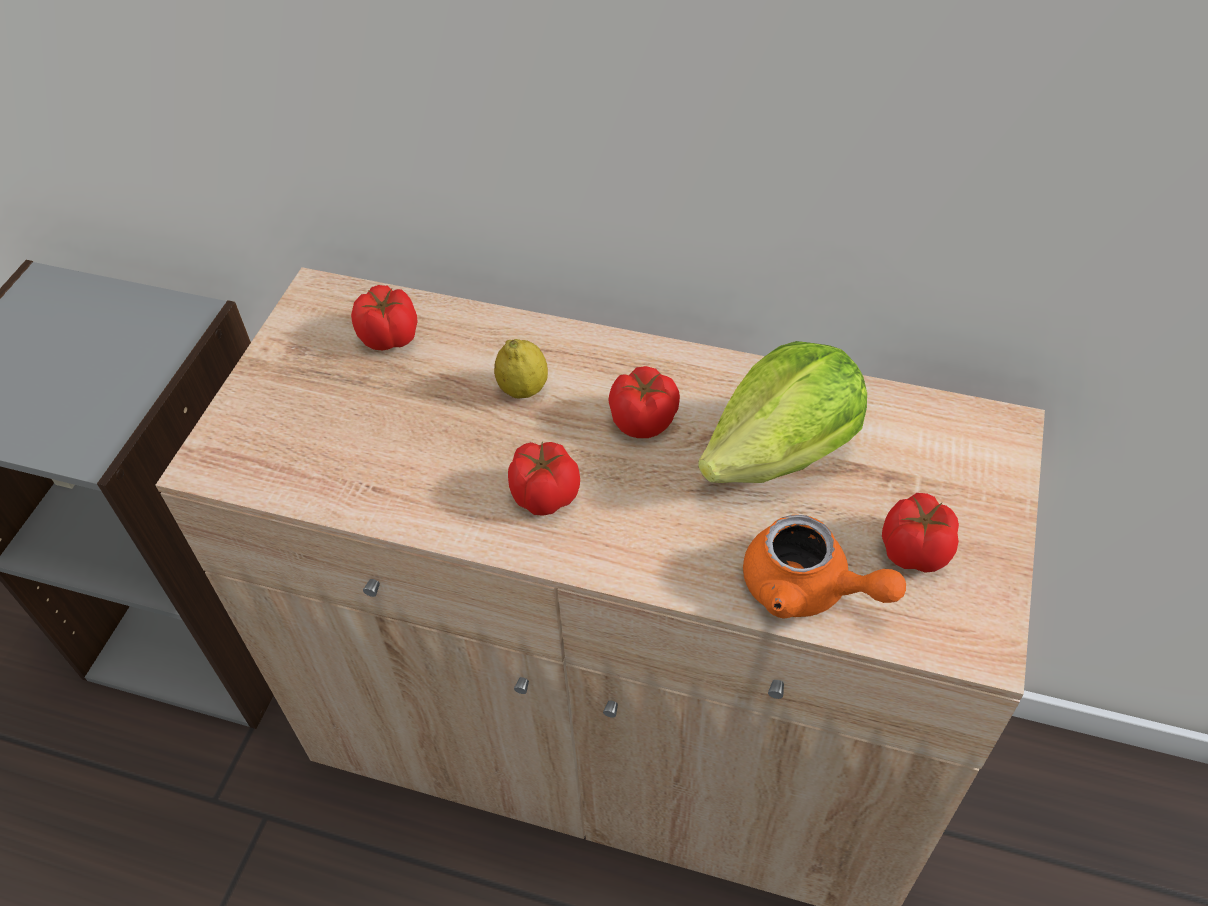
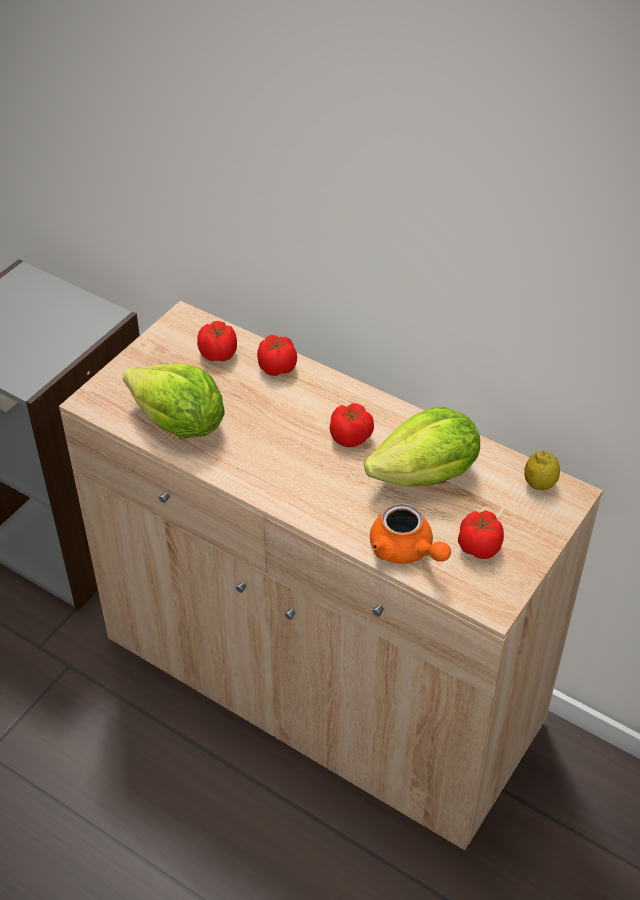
camera: 15 degrees right, 5 degrees down
(366, 467) = (179, 424): none -> lettuce
(523, 389) = (286, 403): lemon -> lemon (539, 484)
(544, 494) = (275, 463): tomato -> tomato (277, 367)

